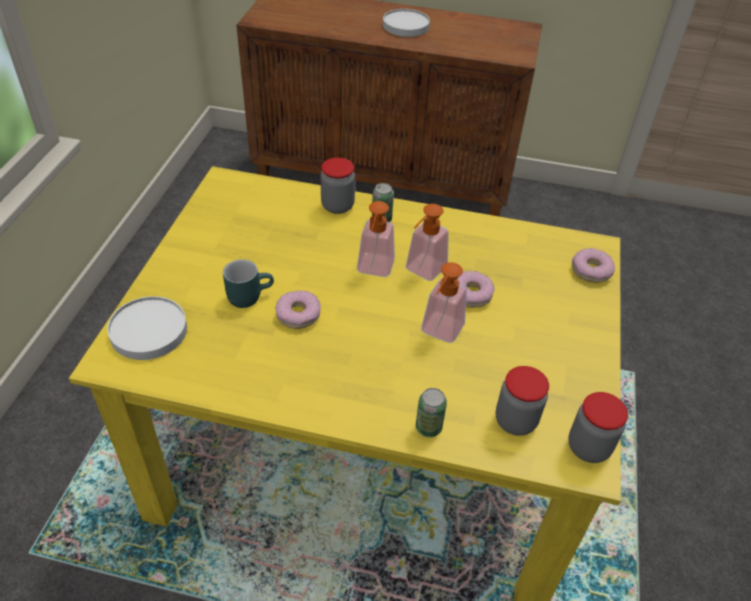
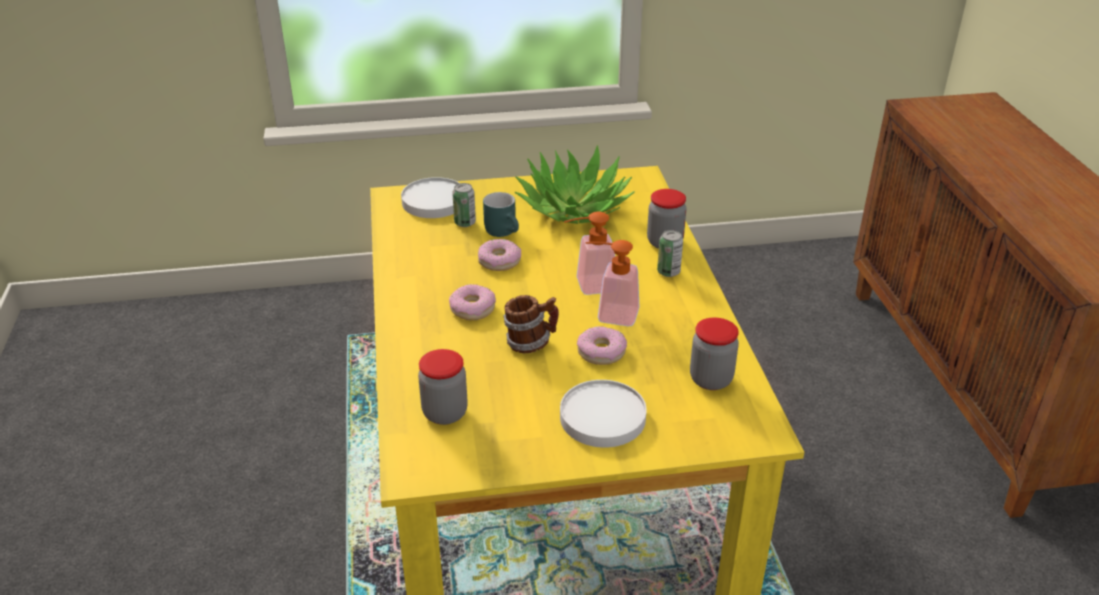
camera: 70 degrees right, 10 degrees down
(243, 237) = (574, 208): none -> potted plant
(405, 26) = (1044, 189): white plate -> white plate (602, 417)
(428, 427) = (409, 361): can -> can (465, 223)
(439, 333) = (531, 343): soap dispenser -> mug
(588, 447) = (436, 468): jar -> jar (711, 379)
(591, 270) = (714, 434): donut -> donut (472, 308)

